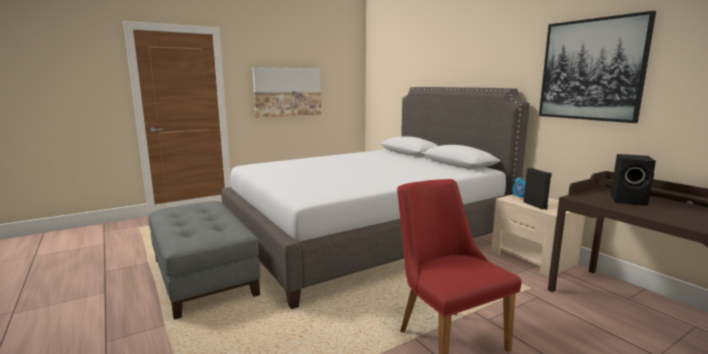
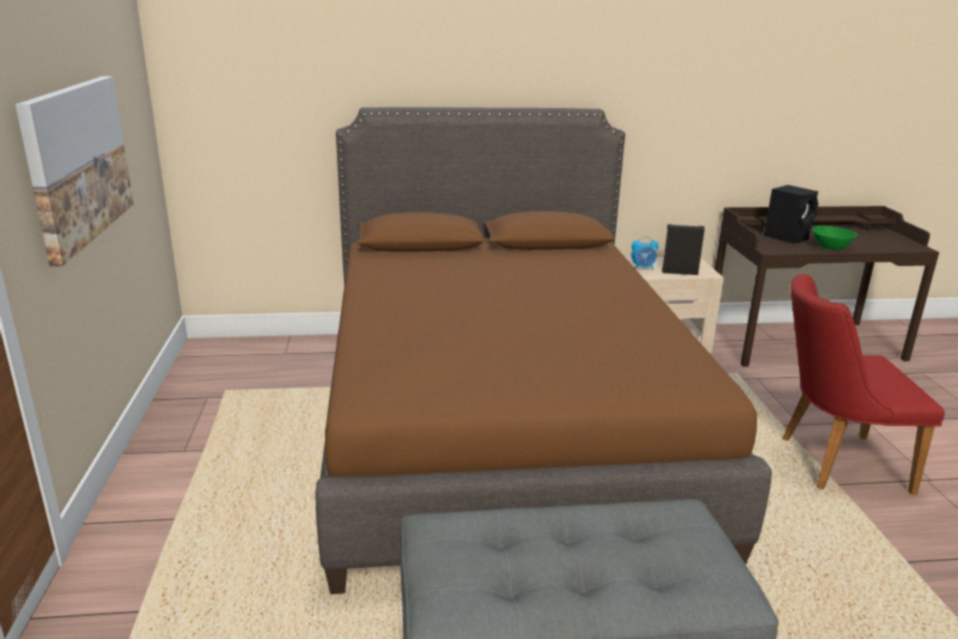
camera: 65 degrees left, 10 degrees up
(367, 236) = (500, 424): grey bed -> brown bed
(591, 70) = (702, 83): picture -> none
(644, 212) = (831, 247): none -> green bowl

